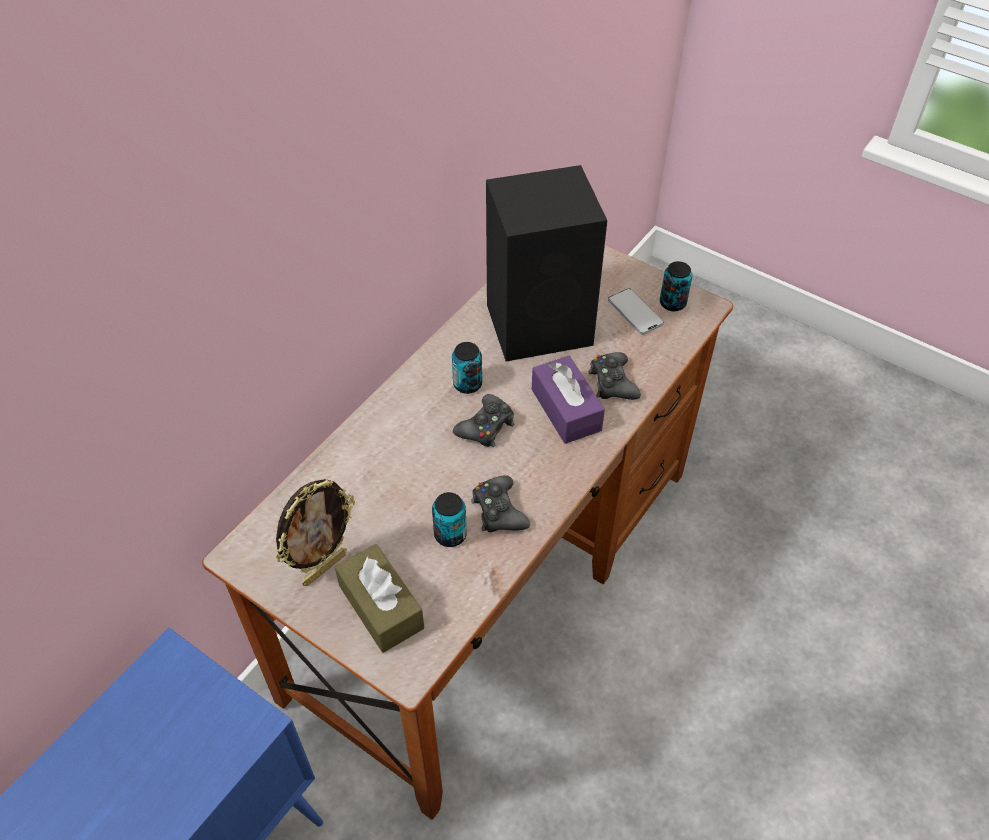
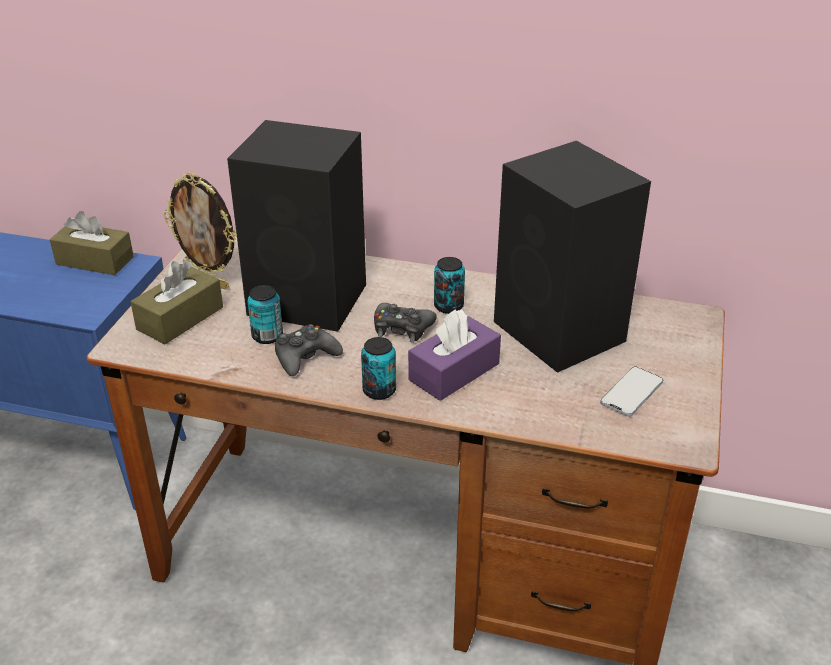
camera: 70 degrees right, 15 degrees down
(133, 704) = (95, 261): none -> brown tissue box
(404, 485) = (310, 300): none -> black speaker
(612, 382) = (512, 396): black game controller -> none
(672, 303) = (671, 419): can -> can (379, 390)

